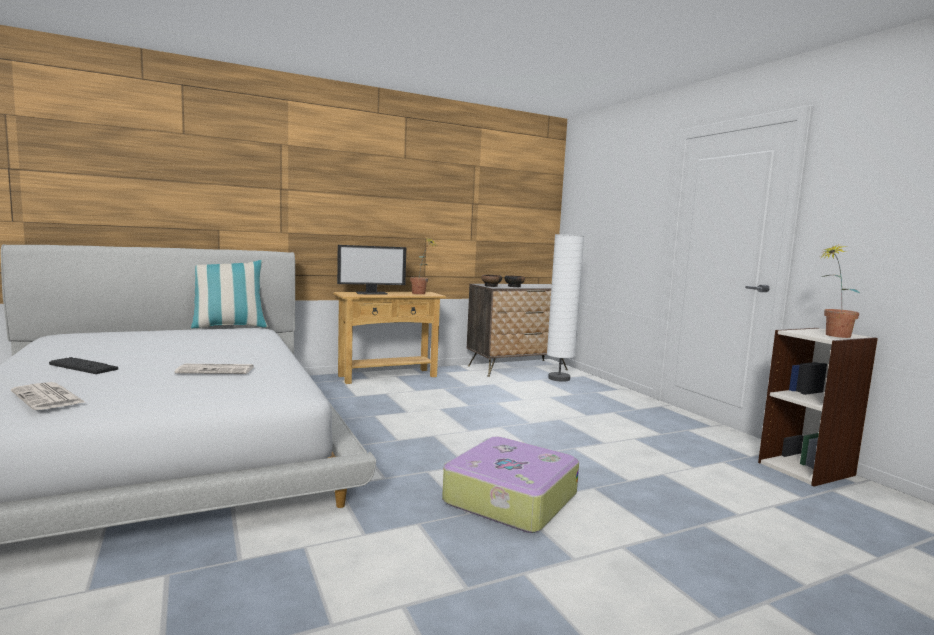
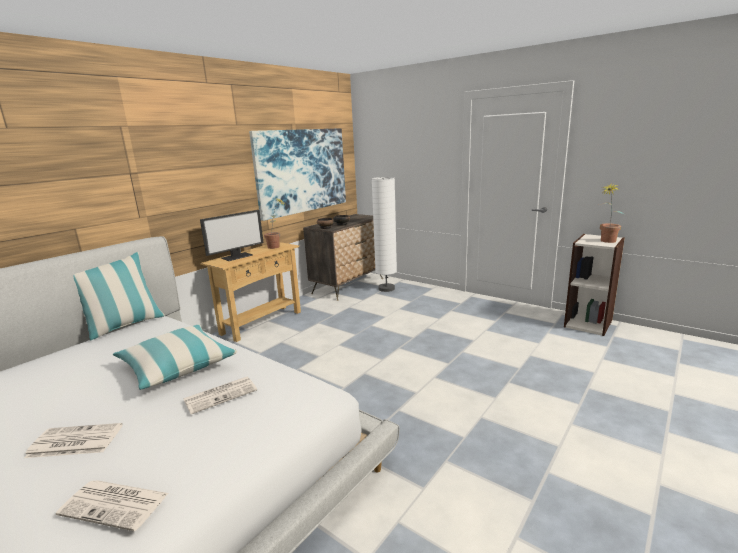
camera: 25 degrees left, 10 degrees up
(83, 367) = (74, 441): keyboard -> newspaper
(218, 350) = (177, 366): none -> pillow
(480, 219) = (302, 171): none -> picture
(508, 498) = (473, 412): suitcase -> none

